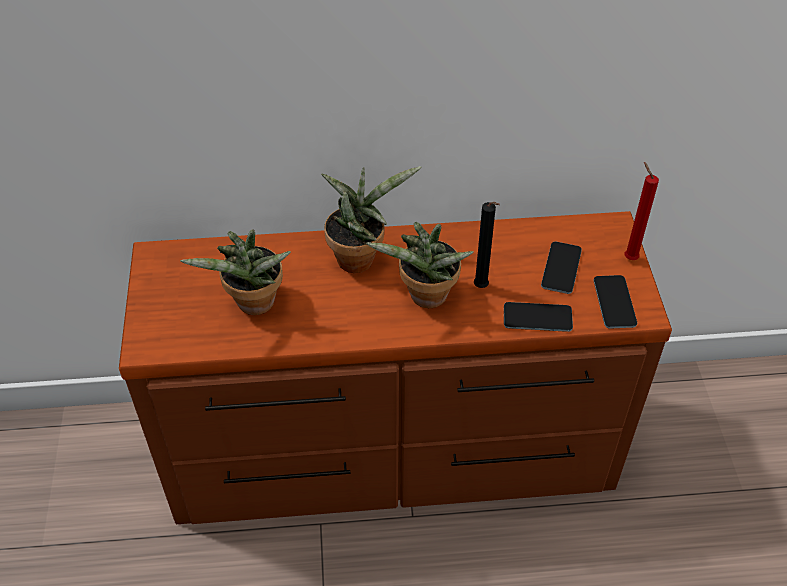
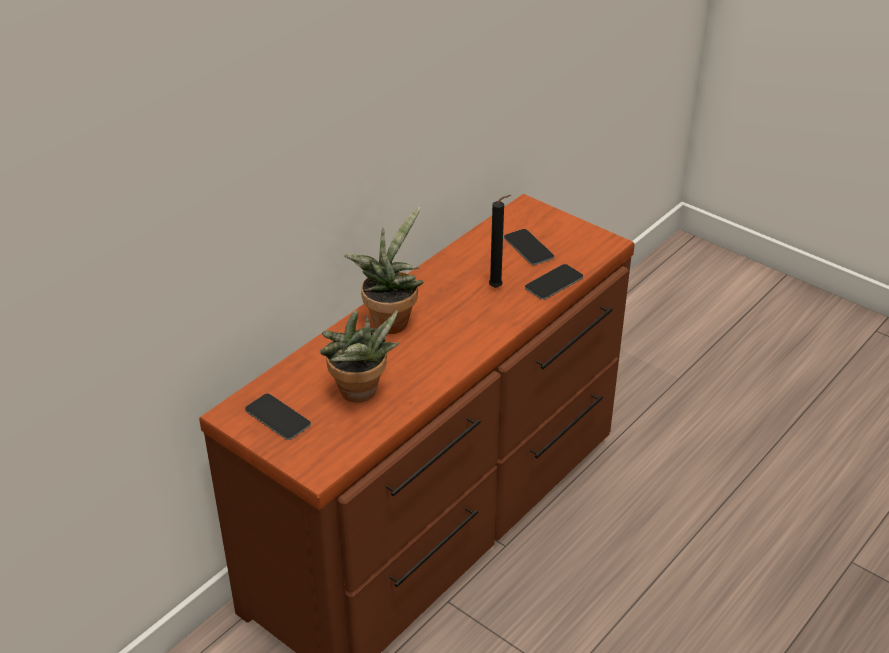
camera: 45 degrees left, 10 degrees down
(425, 299) = (471, 316): potted plant -> none
(614, 302) = (585, 247): phone -> phone (277, 417)
(628, 257) = (559, 218): red candle -> none

